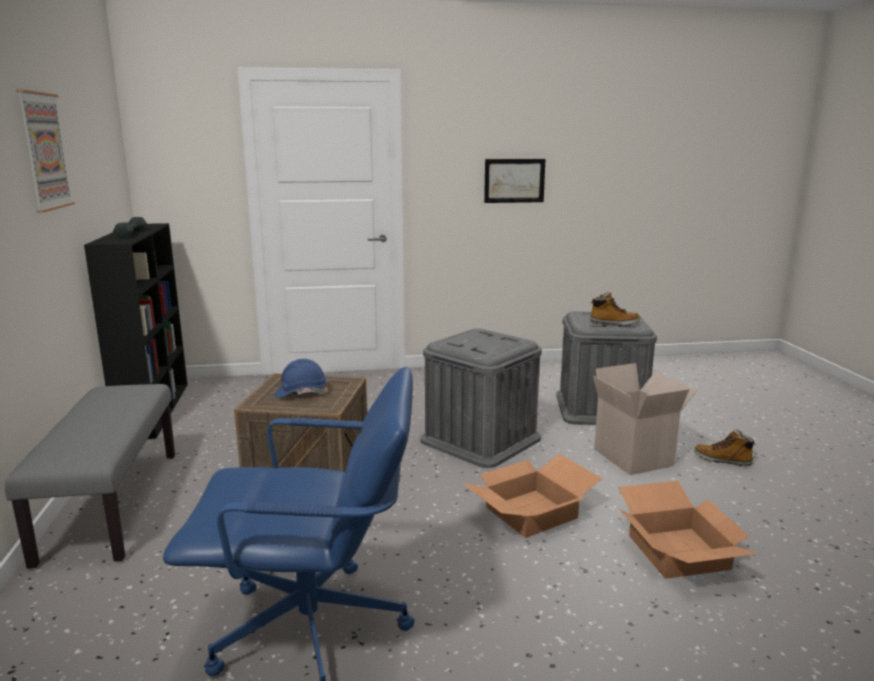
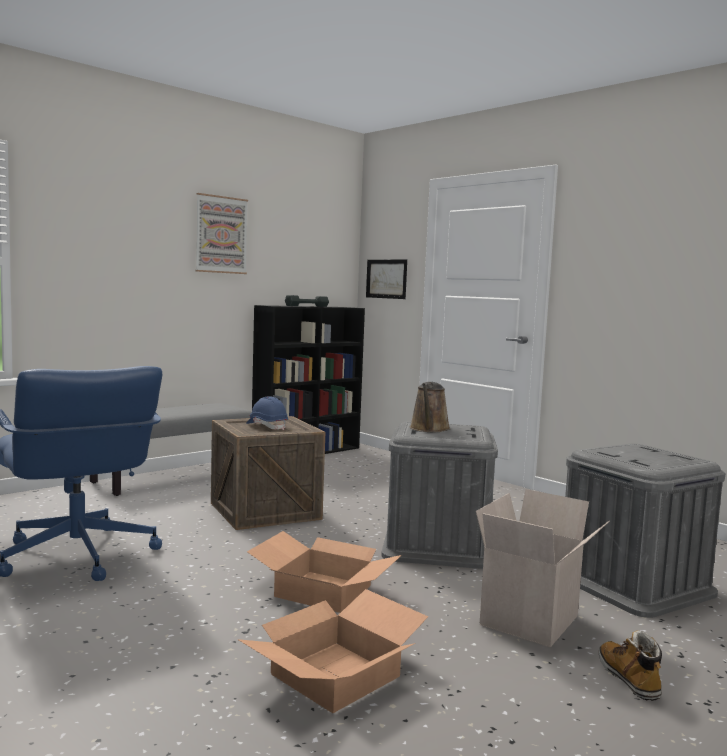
camera: 55 degrees right, 10 degrees down
(476, 344) = (429, 429): none -> brown watering can
(514, 180) = (672, 284): picture -> picture (386, 279)
(614, 323) = (632, 457): boot -> none

